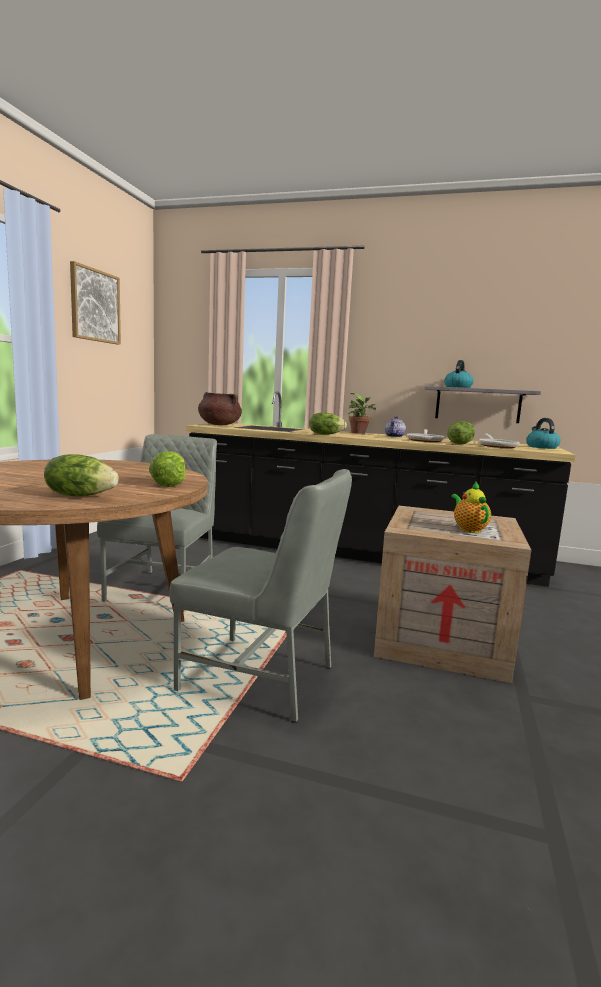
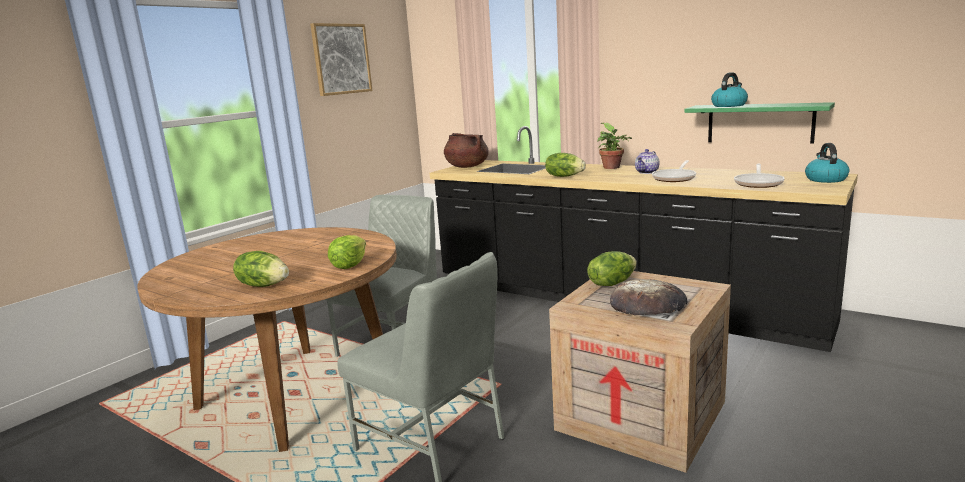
camera: 20 degrees right, 5 degrees up
(460, 444) = (712, 182): lettuce -> lettuce (611, 283)
(468, 529) = (648, 304): teapot -> bread
(477, 404) = (760, 123): grey shelf -> green shelf

